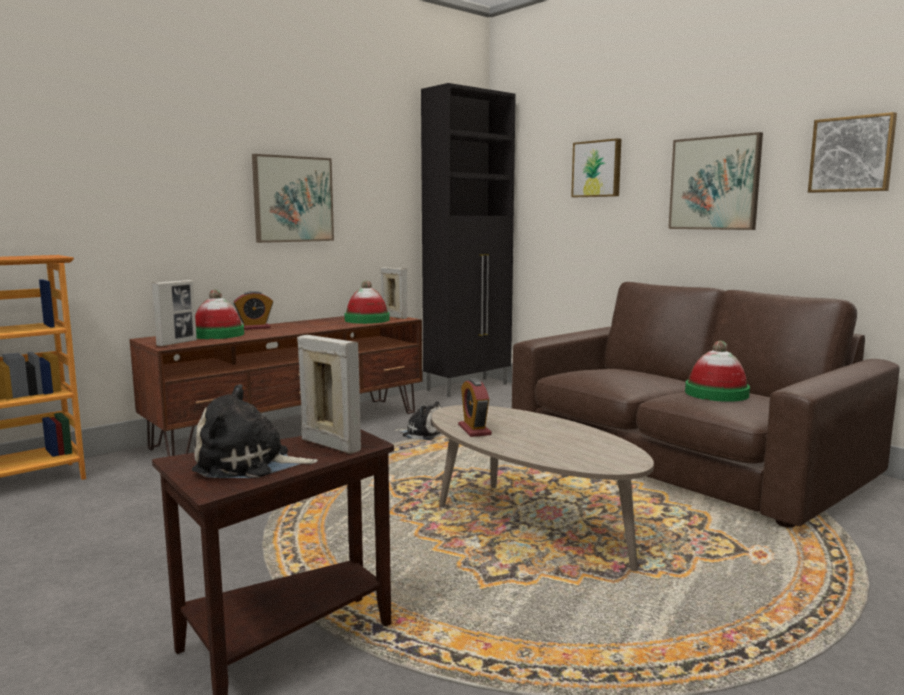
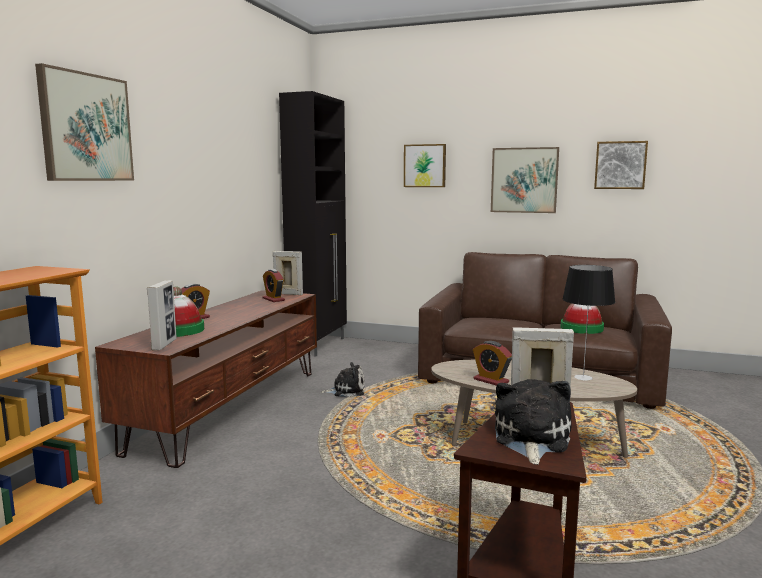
camera: 30 degrees left, 0 degrees up
(249, 464) = (530, 439): plush toy -> plush toy turned 135 degrees clockwise
(293, 199) = (205, 193): picture -> picture (86, 127)
(367, 320) = (273, 299): hat -> alarm clock
(597, 446) = (582, 377): none -> table lamp

